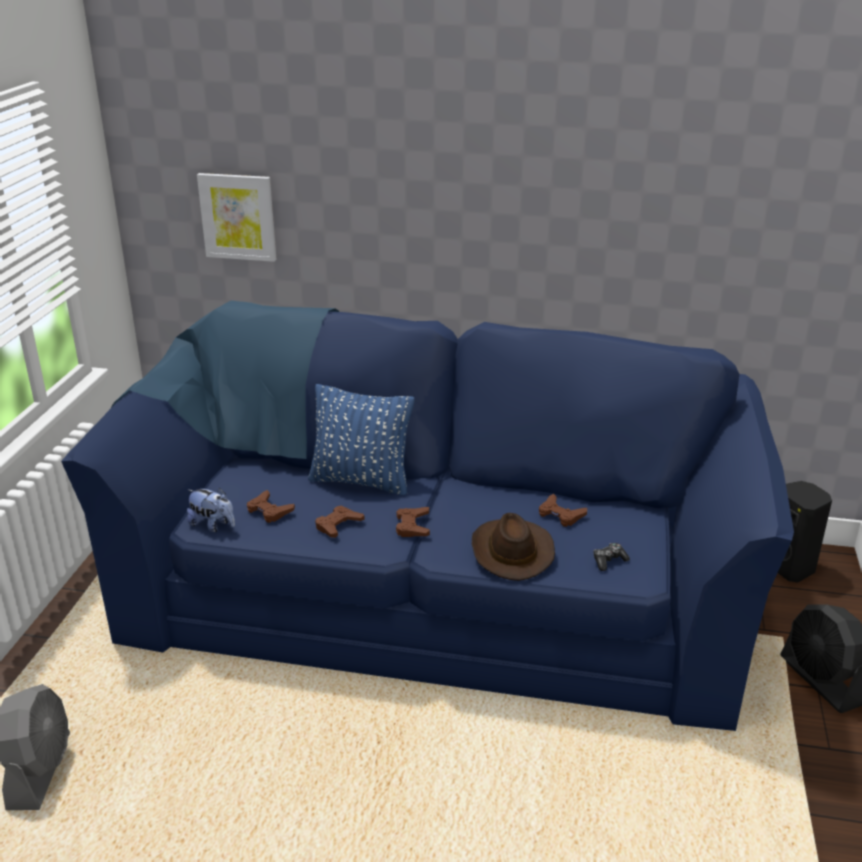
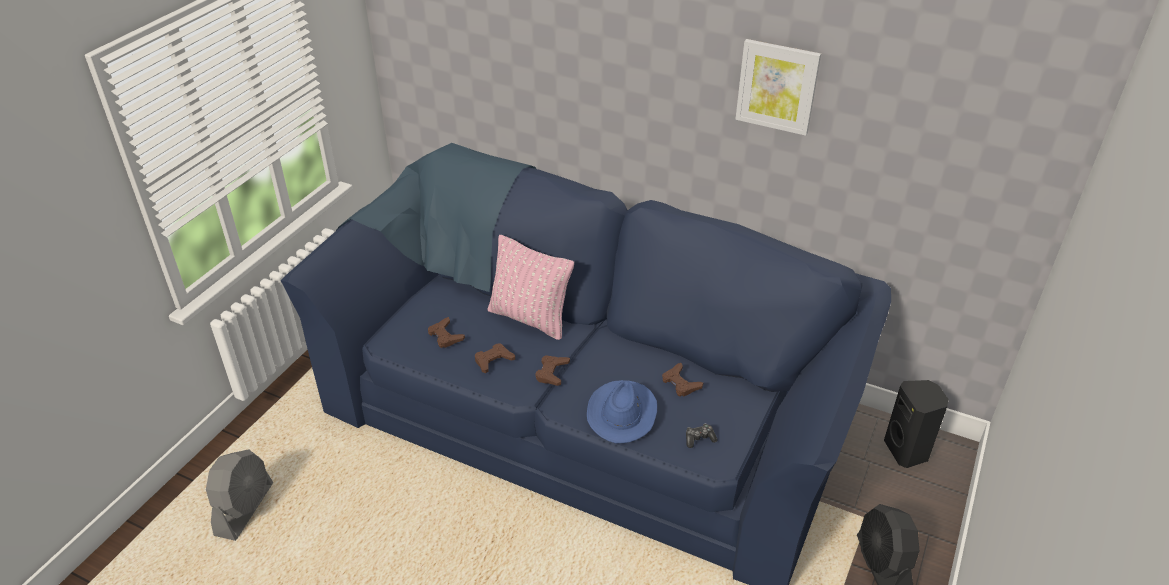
camera: 15 degrees right, 10 degrees up
(213, 525) = (397, 343): plush toy -> none
(238, 216) = (465, 70): picture -> picture (777, 86)
(361, 481) = (530, 319): blue pillow -> pink pillow
(511, 551) = (622, 413): brown hat -> blue hat

